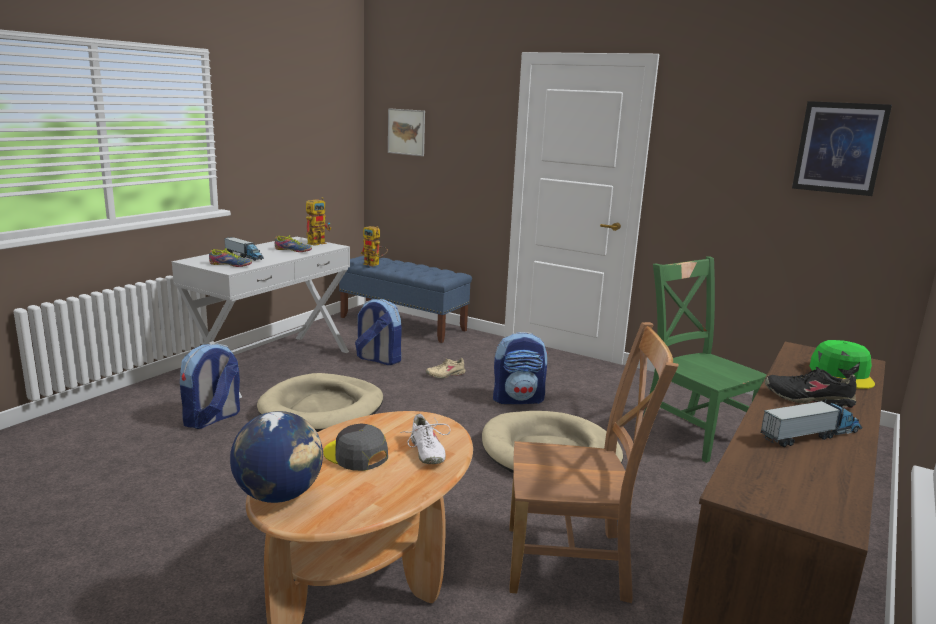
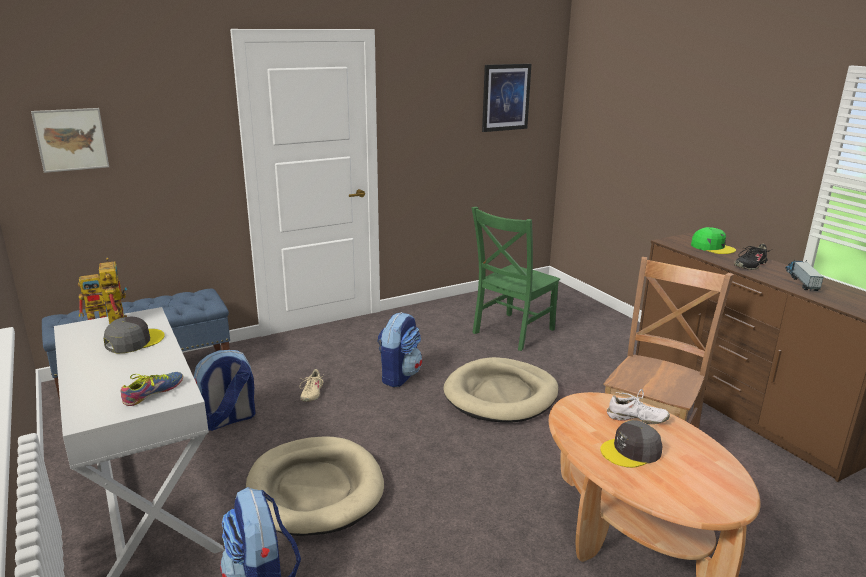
camera: 60 degrees left, 5 degrees up
(244, 256) = (115, 376): toy truck -> none
(279, 495) = (694, 504): globe -> none
(292, 250) = (134, 341): shoe -> grey cap
(693, 433) = (511, 332): green chair -> green chair turned 45 degrees counterclockwise

